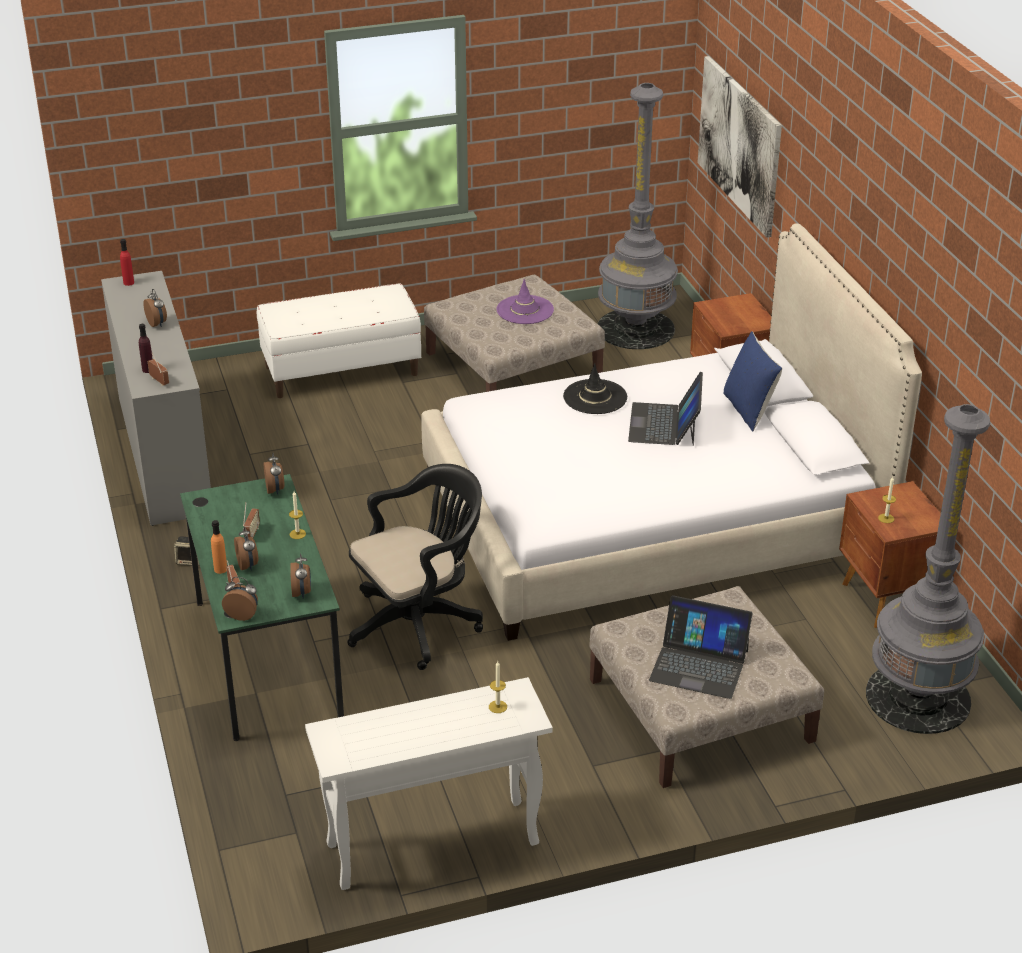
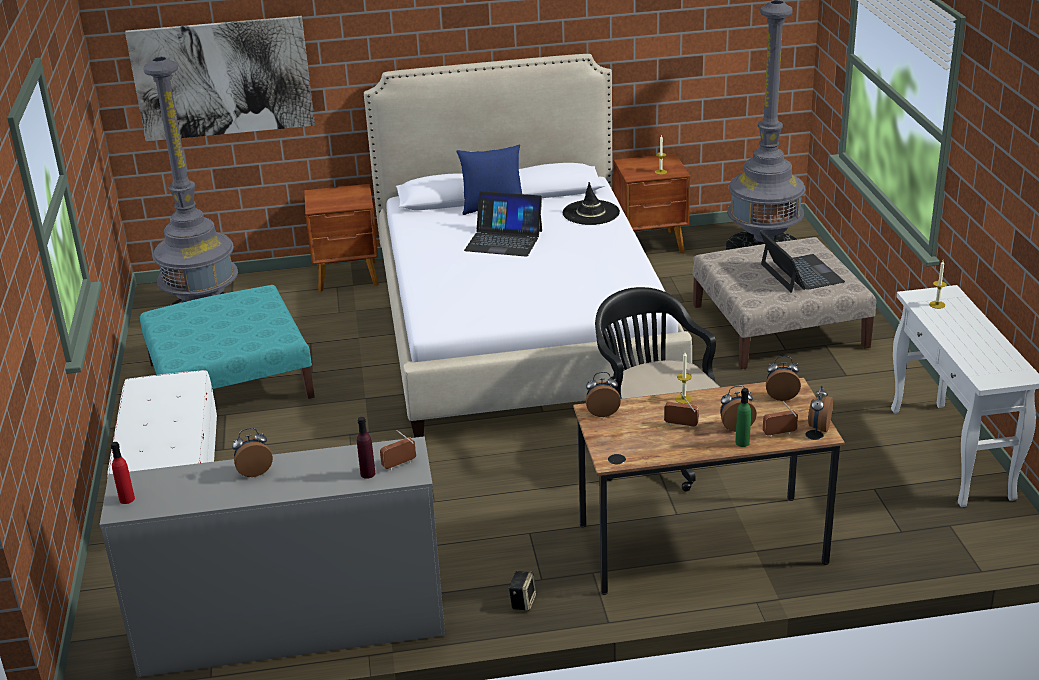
camera: 80 degrees left, 5 degrees down
(220, 569) = (742, 442): orange bottle -> green bottle
(267, 658) = (701, 543): green desk -> brown desk
(513, 365) = (229, 380): beige ottoman -> turquoise ottoman
(525, 310) = (220, 317): purple hat -> none
(595, 397) = (449, 266): black hat -> black hat (591, 213)
(699, 665) = (800, 273): laptop -> laptop turned 45 degrees counterclockwise

